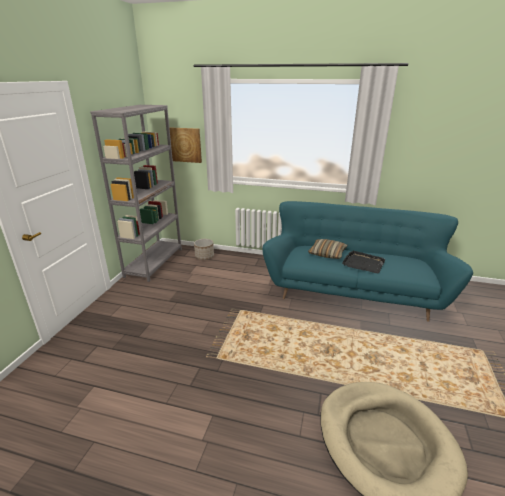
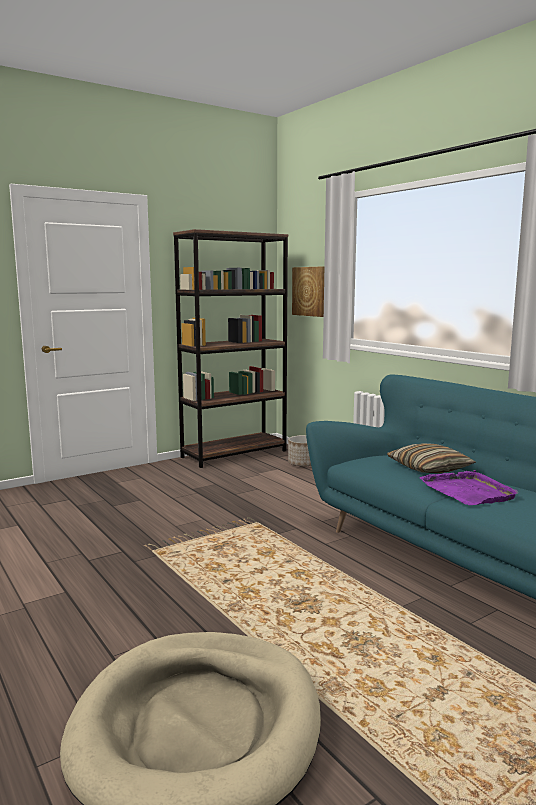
camera: 40 degrees right, 15 degrees down
(154, 262) = (234, 454): grey bookcase -> brown bookcase
(363, 263) = (468, 491): black tray -> purple tray

